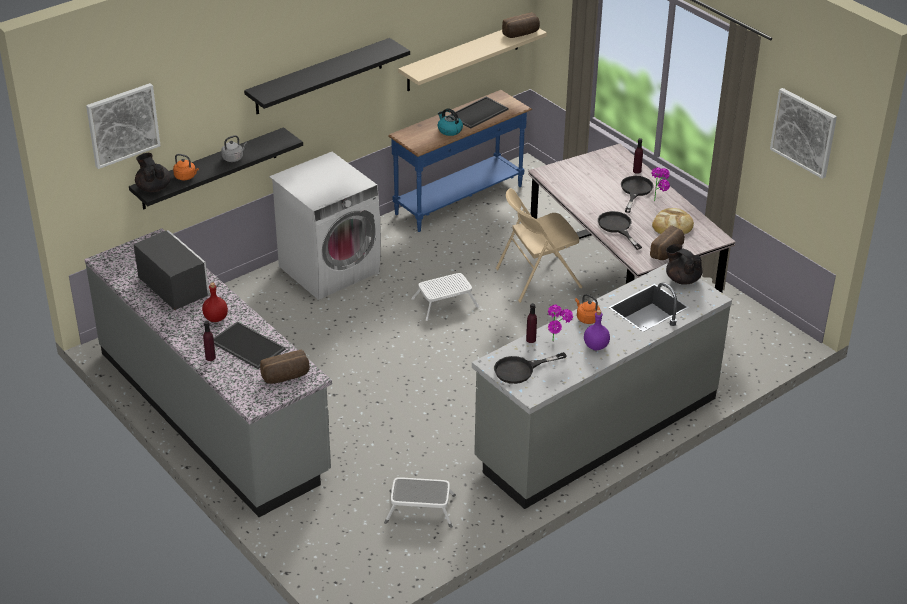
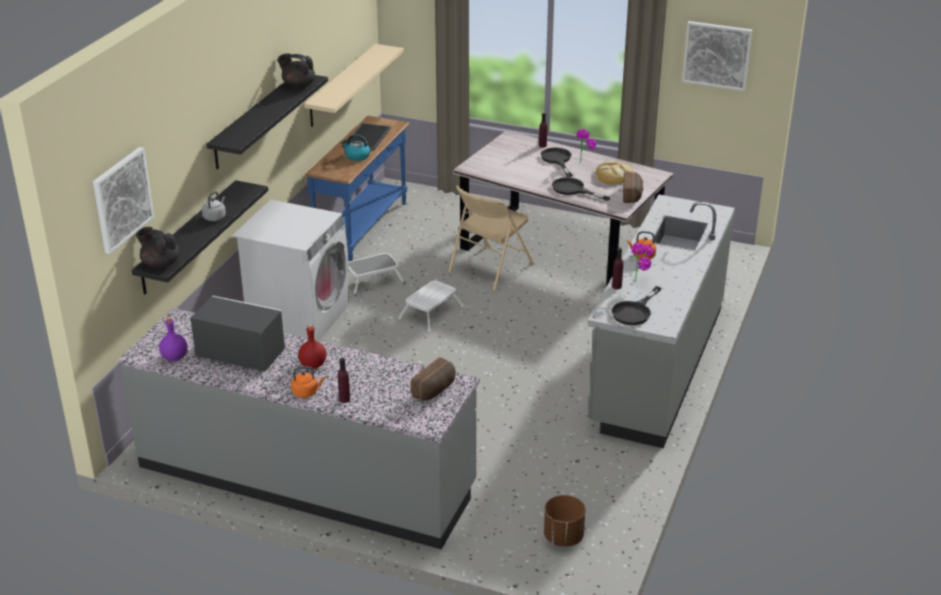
camera: 30 degrees left, 5 degrees down
(186, 177) = (184, 245): orange kettle -> orange kettle (306, 392)
(246, 346) = (368, 377): tray -> none
(363, 550) = (564, 537): none -> brown planter
(420, 508) = (577, 482): grey step ladder -> grey step ladder (372, 281)
(521, 34) = (384, 54): bread -> none
(595, 346) = (673, 273): purple bottle -> purple bottle (174, 357)
(682, 279) = (681, 205): black teapot -> black teapot (298, 85)

